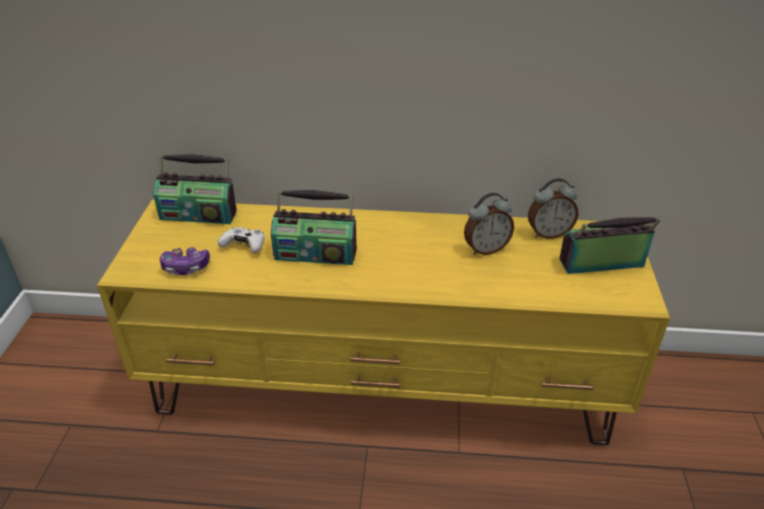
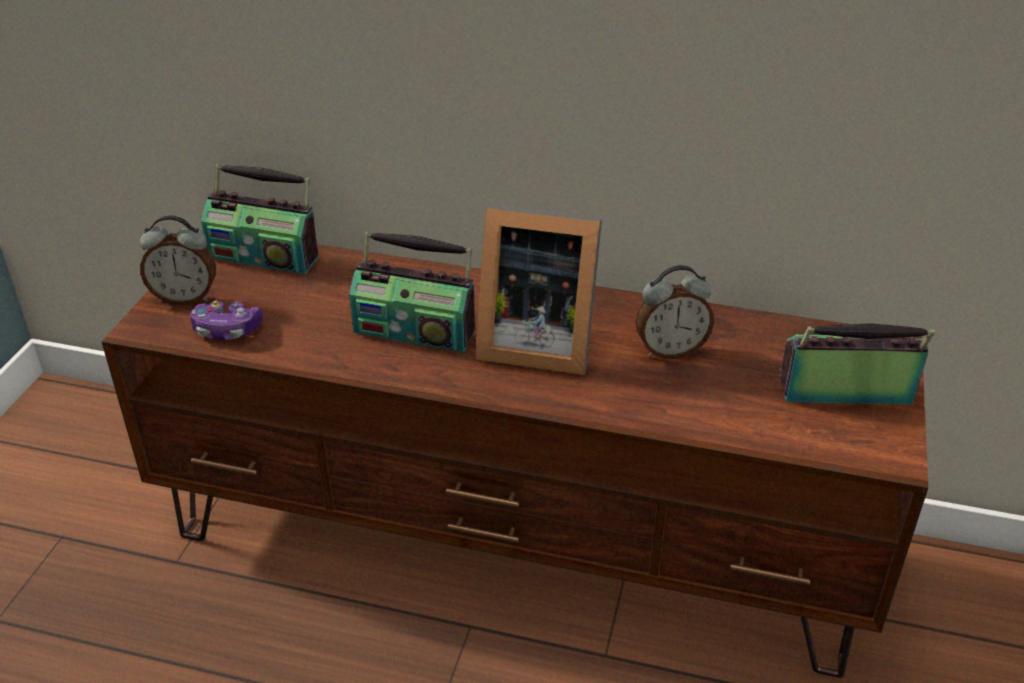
camera: 10 degrees right, 0 degrees up
(244, 246) = (316, 308): white game controller -> none
(383, 385) = (515, 540): yellow tv stand -> brown tv stand
(397, 253) = (535, 342): none -> picture frame
(548, 233) = (775, 337): alarm clock -> alarm clock (185, 297)

